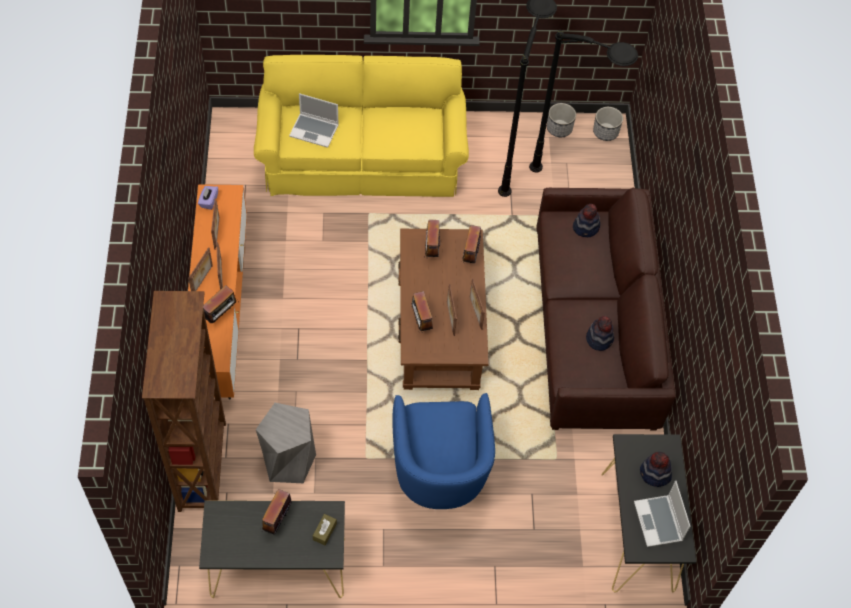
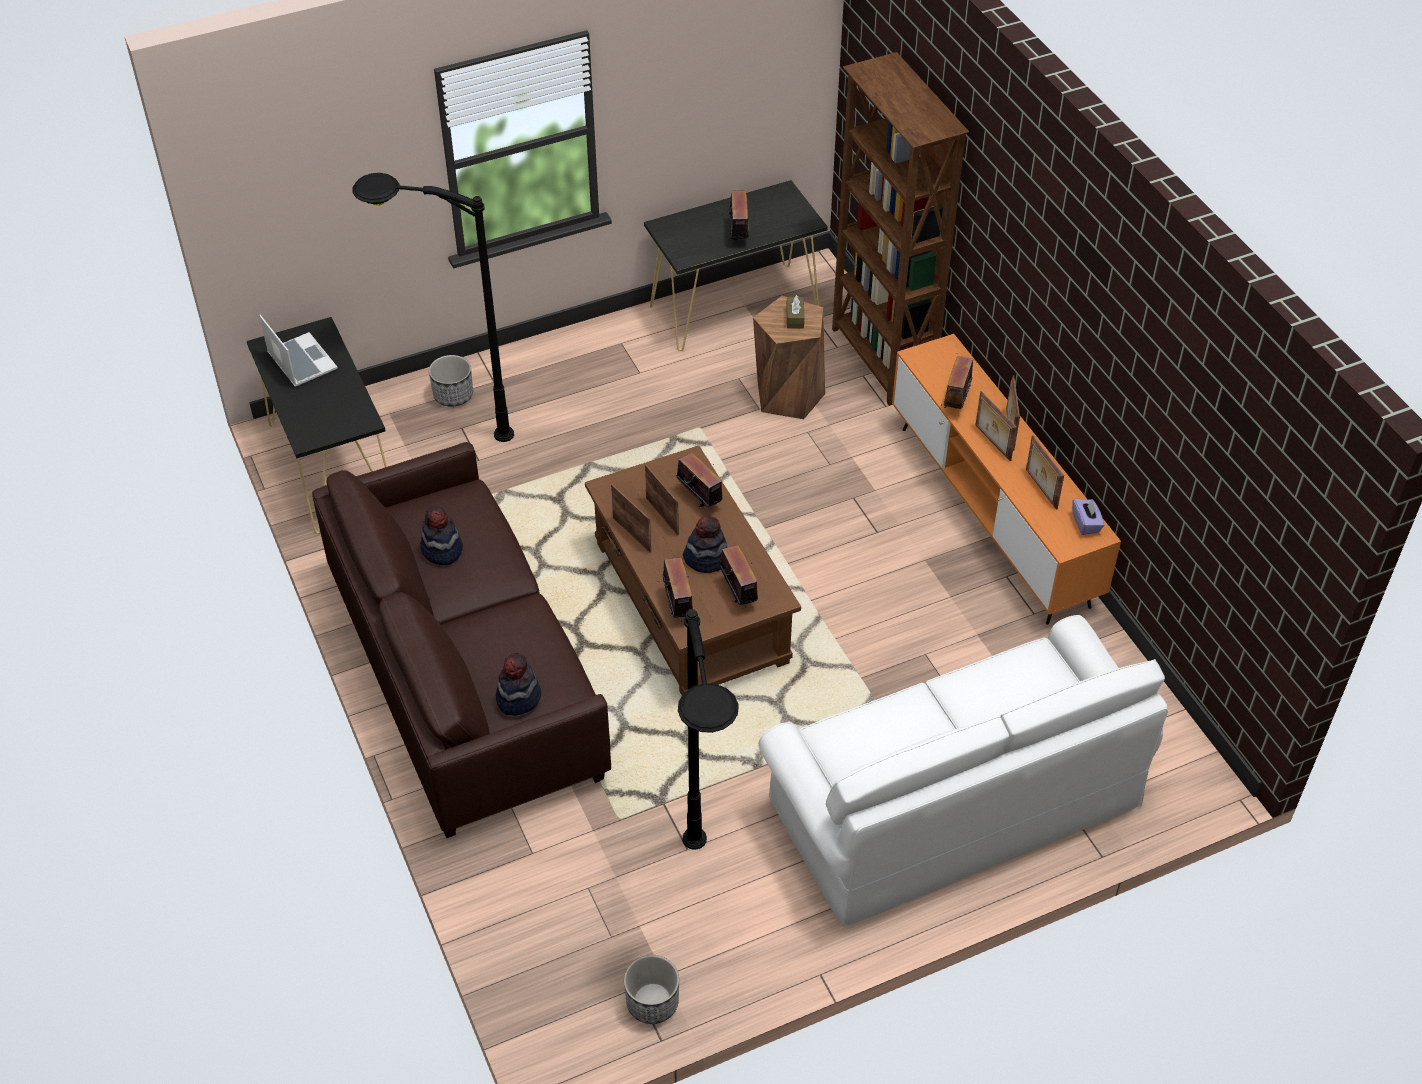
camera: 160 degrees right, 10 degrees down
(288, 461) = (788, 395): grey stool -> brown stool
(315, 131) = (1022, 684): laptop -> none
(324, 531) = (682, 241): brown tissue box -> brown tissue box (795, 318)
(362, 159) = (953, 801): yellow sofa -> white sofa
(440, 471) = (602, 444): blue armchair -> none
(573, 184) = (583, 900): black floor lamp -> black floor lamp (440, 431)
(605, 132) = (563, 1031): planter -> planter (453, 395)
(654, 474) = (318, 404): hat -> hat (706, 558)

